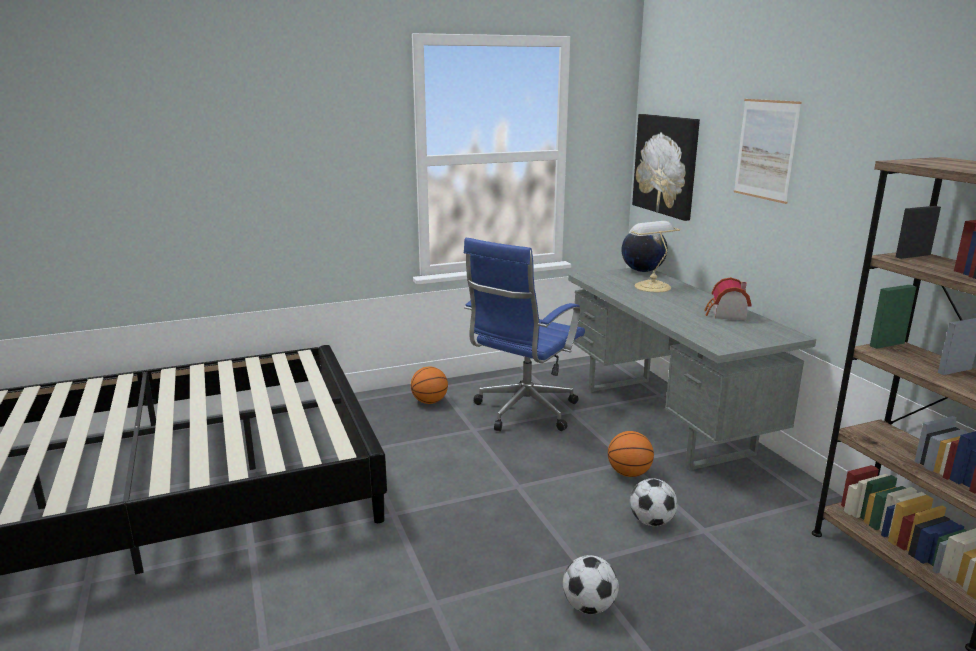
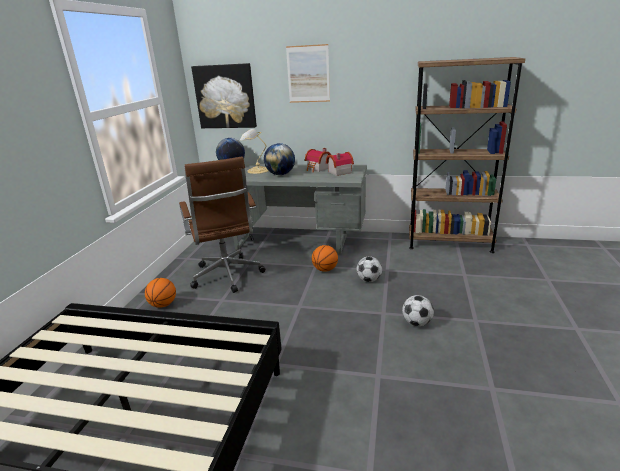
camera: 55 degrees left, 5 degrees up
(523, 412) = (228, 276): blue office chair -> brown office chair
(660, 301) = (280, 174): none -> globe
(737, 330) = (338, 172): none -> toy house

